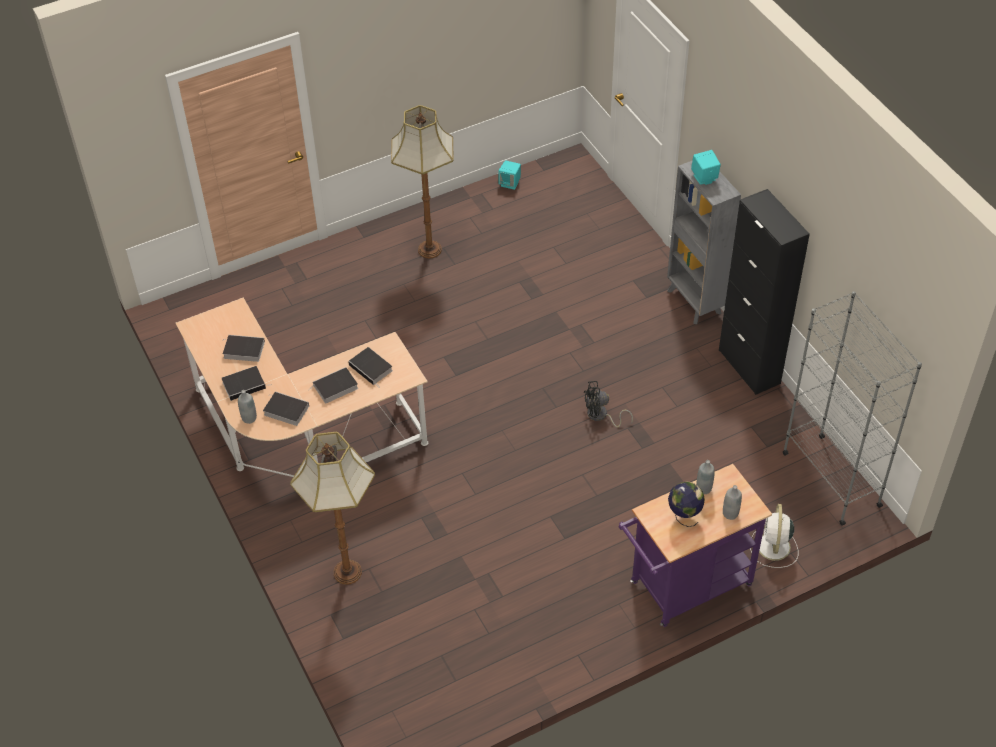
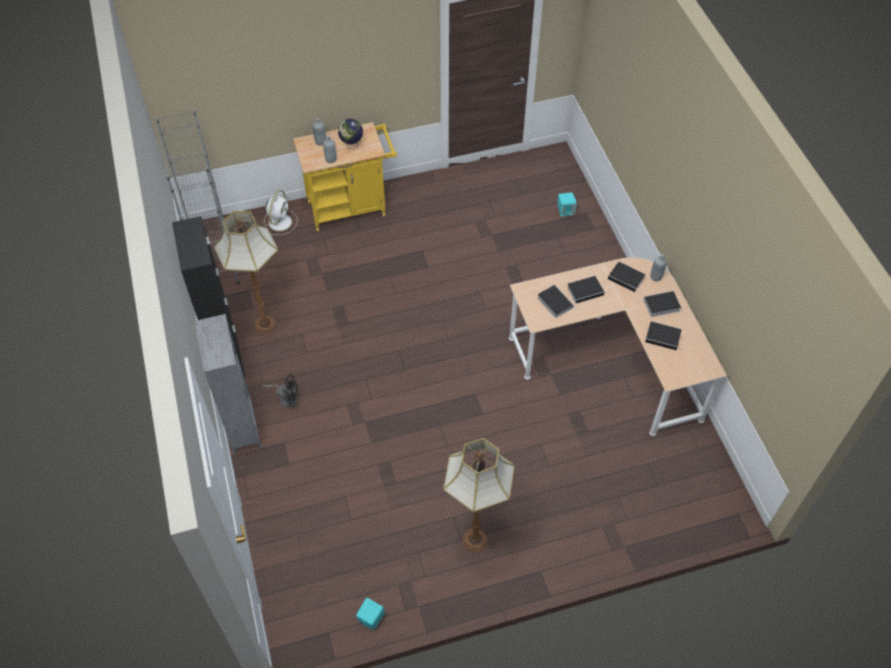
camera: 170 degrees left, 5 degrees up
(348, 572) = (579, 252): floor lamp -> floor lamp (264, 324)
(601, 416) = (365, 336): black fan -> black fan (286, 398)
(684, 588) = (351, 207): purple cart -> yellow cart
(704, 178) = (218, 344): turquoise speaker -> turquoise speaker (565, 211)

